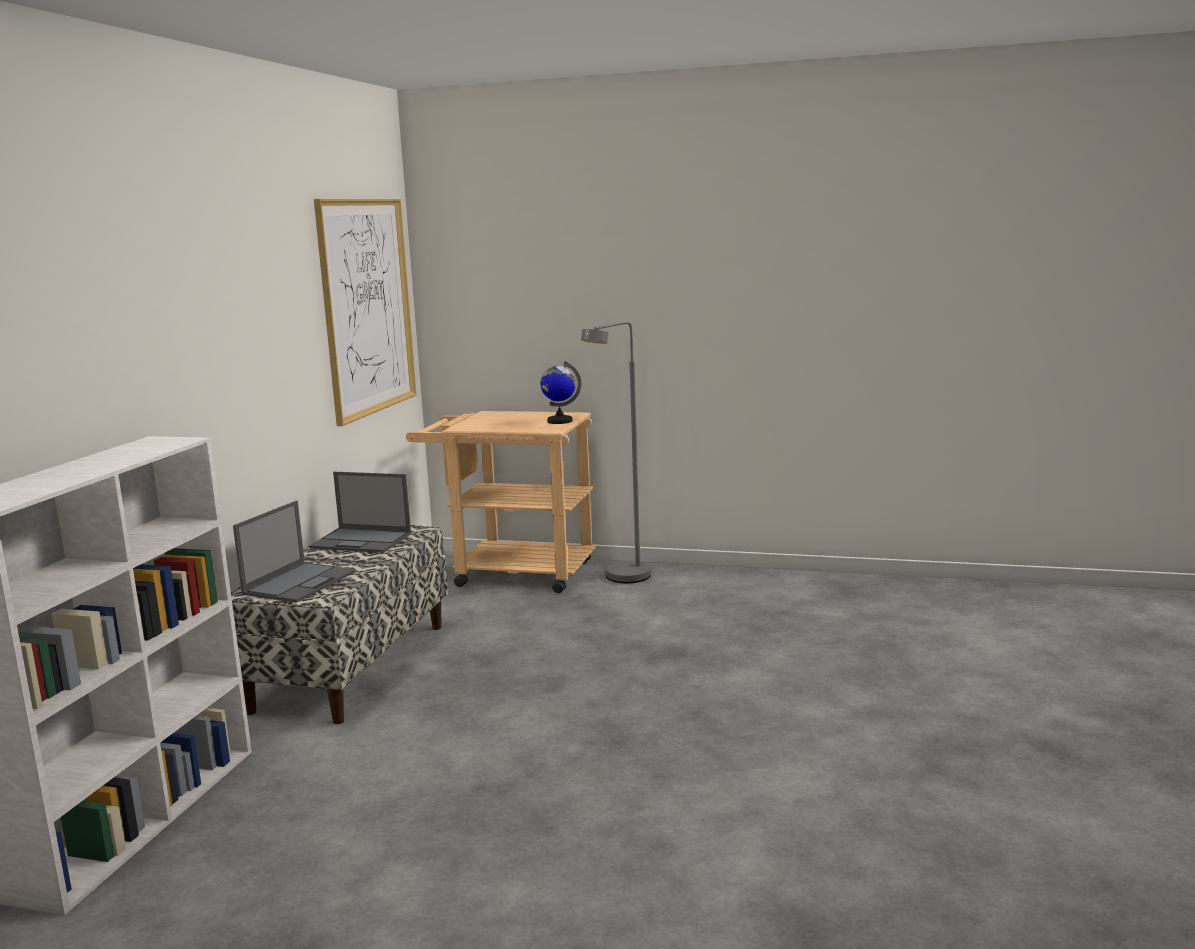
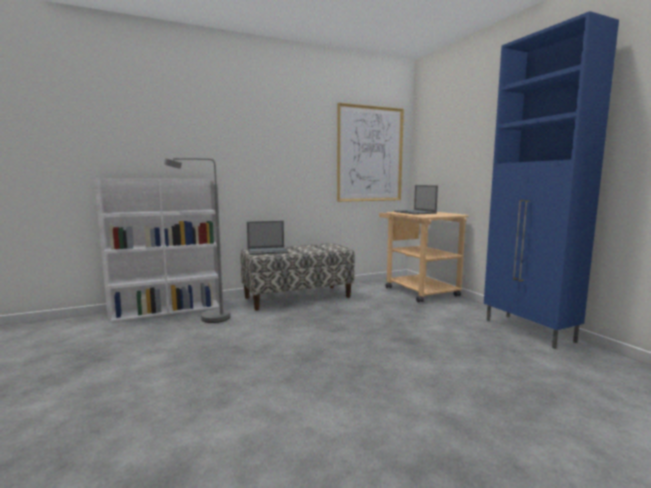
camera: 50 degrees right, 5 degrees down
(362, 541) = (318, 247): laptop -> laptop (415, 212)
(559, 421) = (440, 214): globe -> none
(622, 580) = (457, 307): grey floor lamp -> grey floor lamp (207, 318)
(753, 581) = (529, 331): none -> blue cabinet

